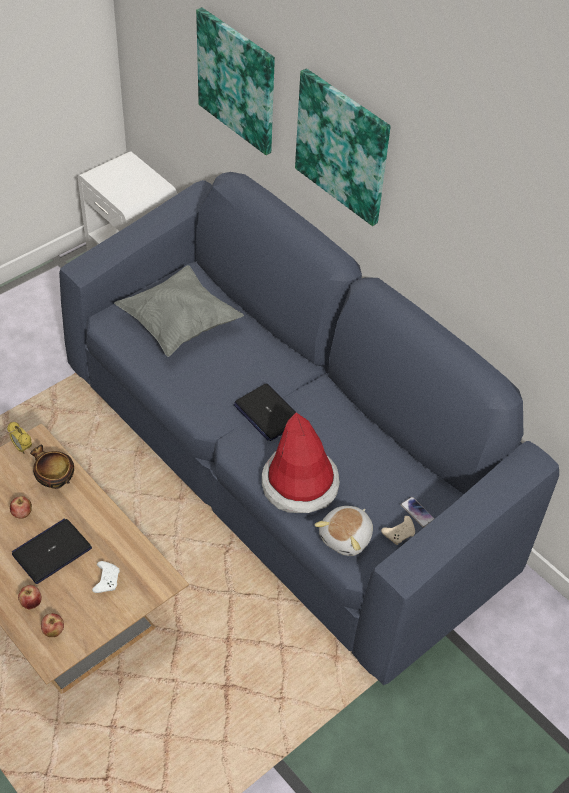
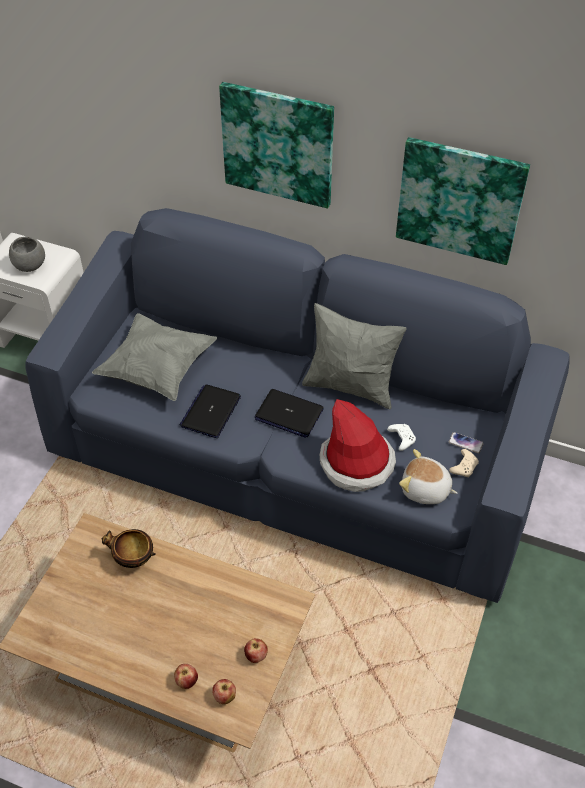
camera: 25 degrees left, 0 degrees up
(22, 448) = (81, 543): alarm clock -> none
(22, 514) = (122, 604): apple -> apple (256, 656)
(52, 551) = (174, 625): laptop -> laptop (211, 411)
(106, 580) = (241, 626): white game controller -> white game controller (401, 438)
(126, 187) = (30, 266): none -> grey bowl
(237, 80) = (136, 120): picture -> picture (460, 200)
(344, 413) = (351, 386): none -> grey pillow
(347, 538) = (425, 490): plush toy -> plush toy turned 105 degrees clockwise

